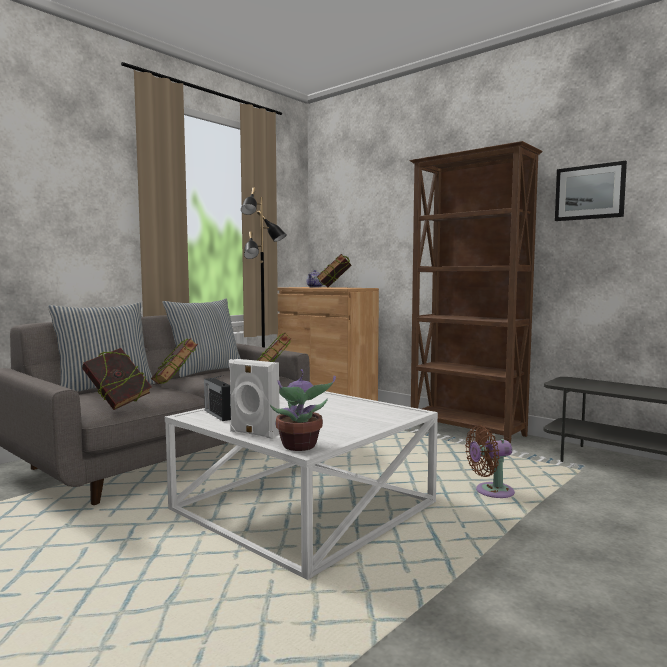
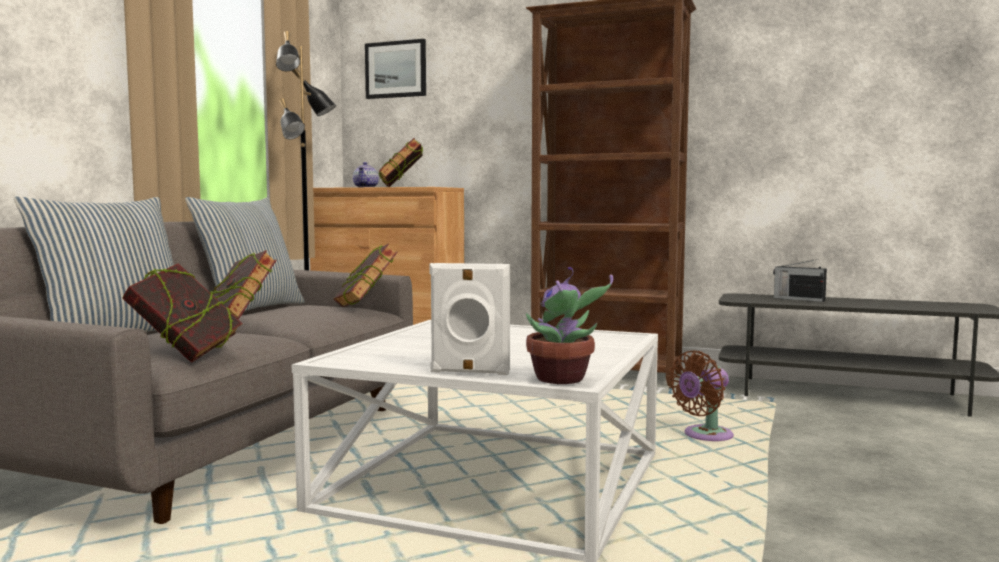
camera: 20 degrees left, 0 degrees up
(218, 414) = (373, 356): radio -> radio (798, 299)
(589, 192) = (754, 63): picture -> picture (396, 69)

